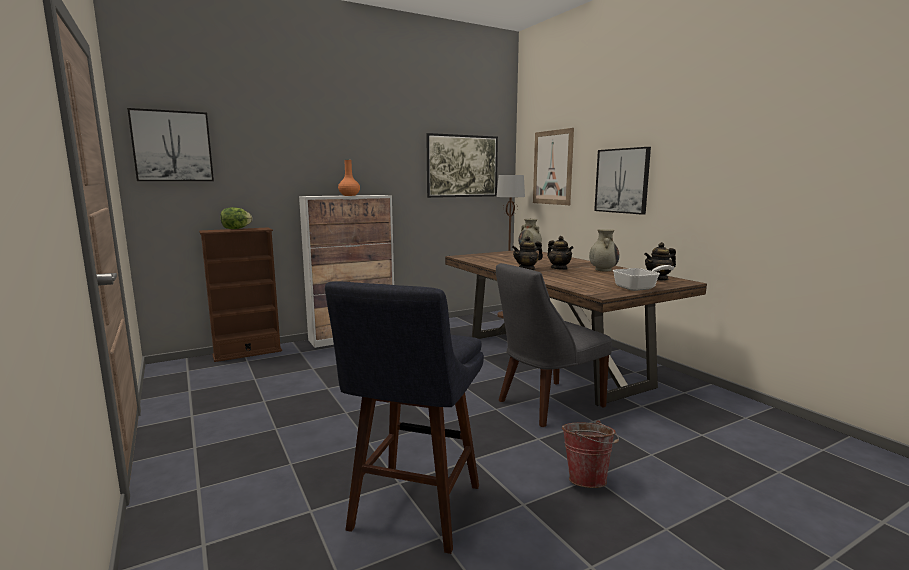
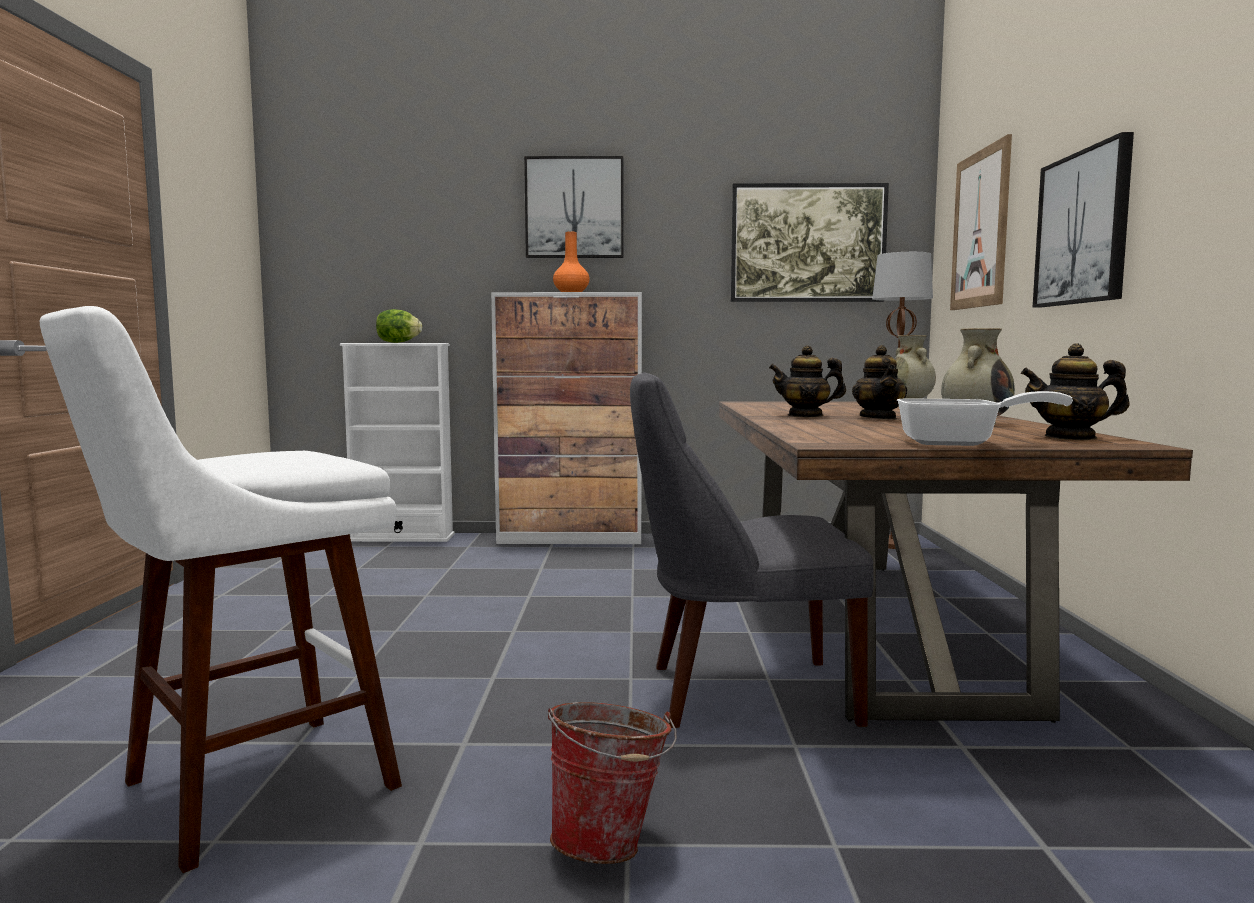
camera: 30 degrees right, 5 degrees down
(172, 146) = (327, 222): picture -> picture (574, 208)
(247, 353) = (402, 537): brown bookcase -> white bookcase
(413, 512) = (242, 791): blue stool -> white stool

